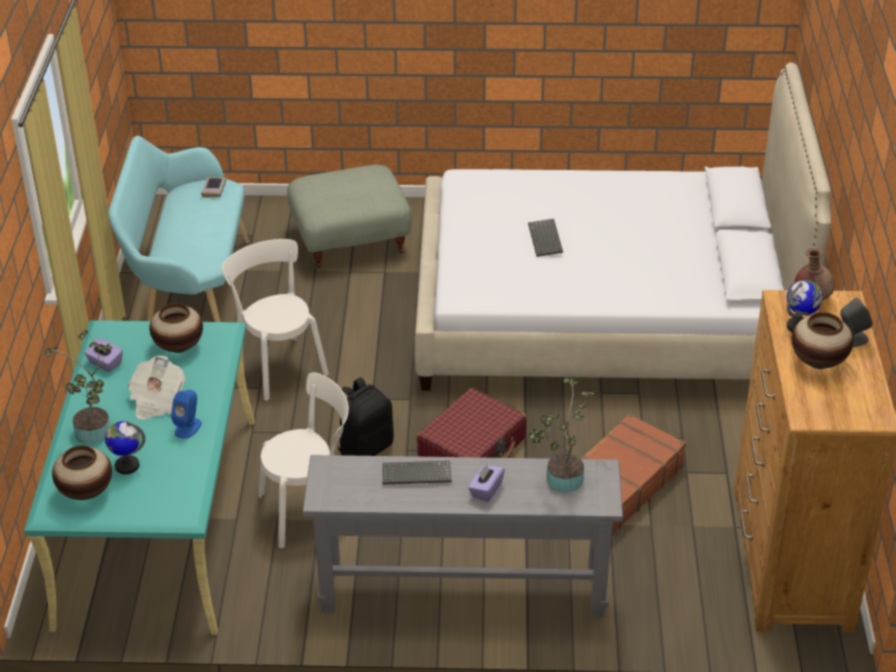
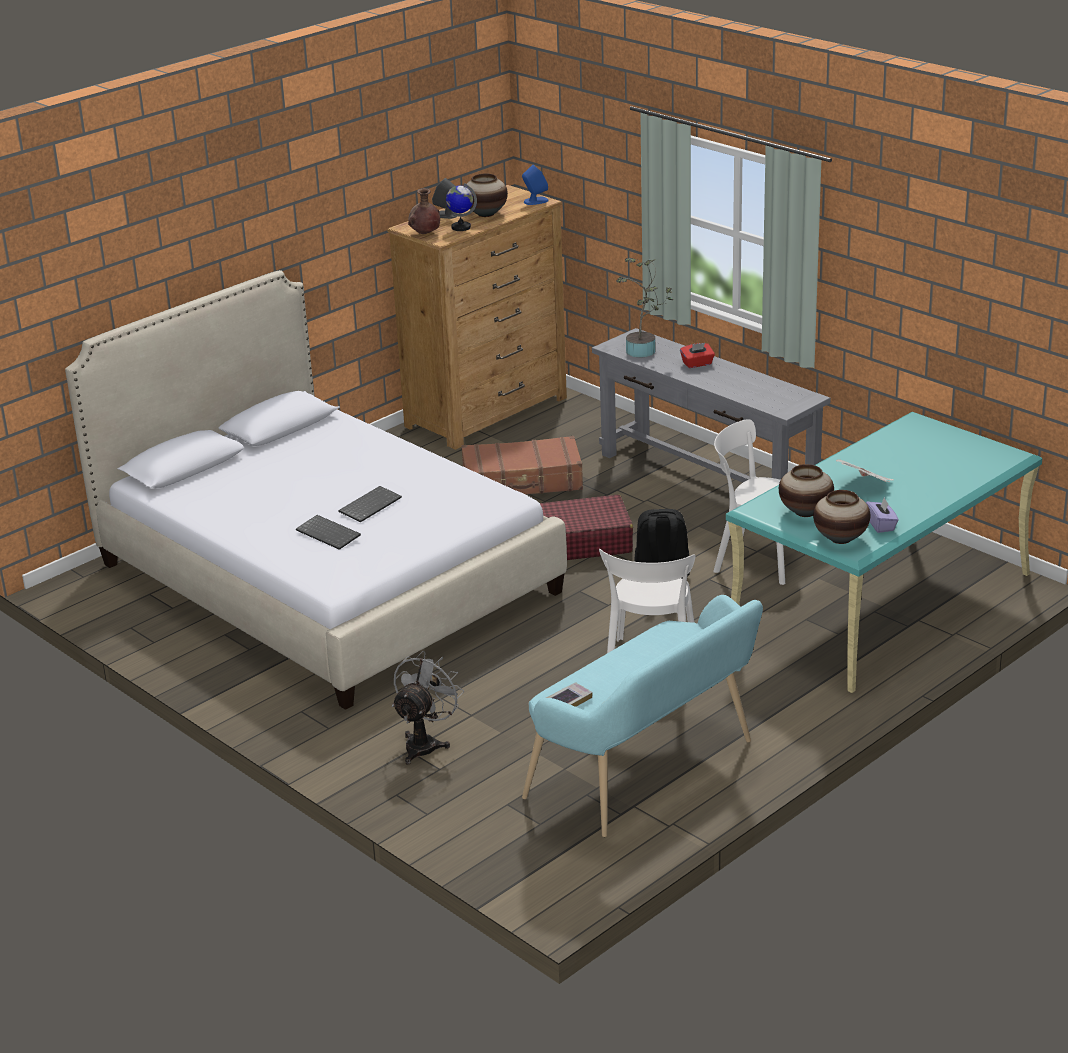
camera: 135 degrees left, 10 degrees down
(86, 492) = (977, 454): vase -> vase (840, 539)
(94, 435) = (938, 483): potted plant -> none
(127, 465) = (931, 457): globe -> none
(188, 427) = (859, 460): blue speaker -> blue speaker (535, 201)
(351, 242) = (425, 743): grey ottoman -> grey fan
(415, 475) = (731, 385): keyboard -> keyboard (329, 533)
(486, 490) = (697, 364): purple tissue box -> red tissue box

